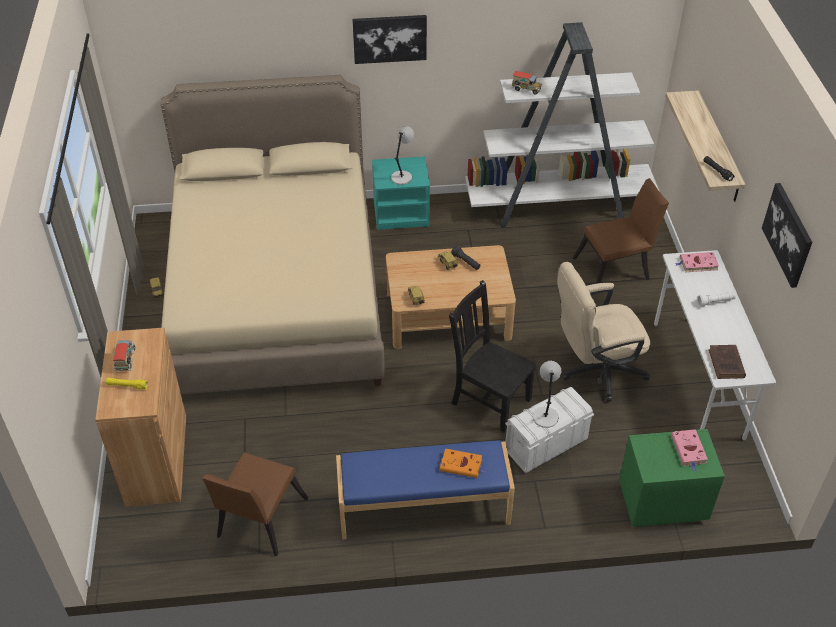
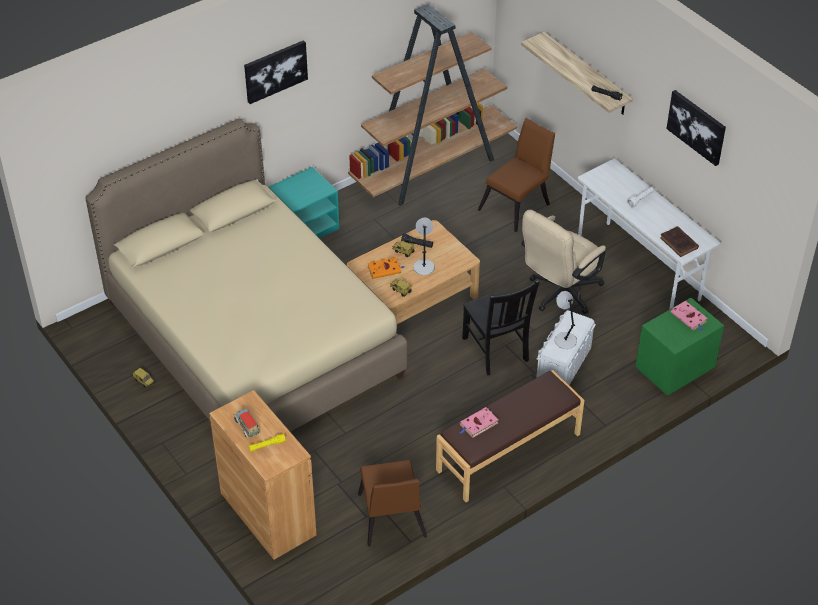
camera: 30 degrees left, 0 degrees up
(402, 177) = (308, 192): grey table lamp -> grey table lamp (423, 266)
(424, 508) = (509, 452): blue bench -> brown bench
(462, 465) = (537, 400): orange book -> orange book (385, 269)
(489, 400) = (496, 351): black chair -> black chair turned 120 degrees counterclockwise
(526, 90) = (400, 77): toy truck -> none
(559, 204) = (433, 168): white bookcase -> brown bookcase
(697, 264) = (607, 175): pink book -> pink book (478, 424)

